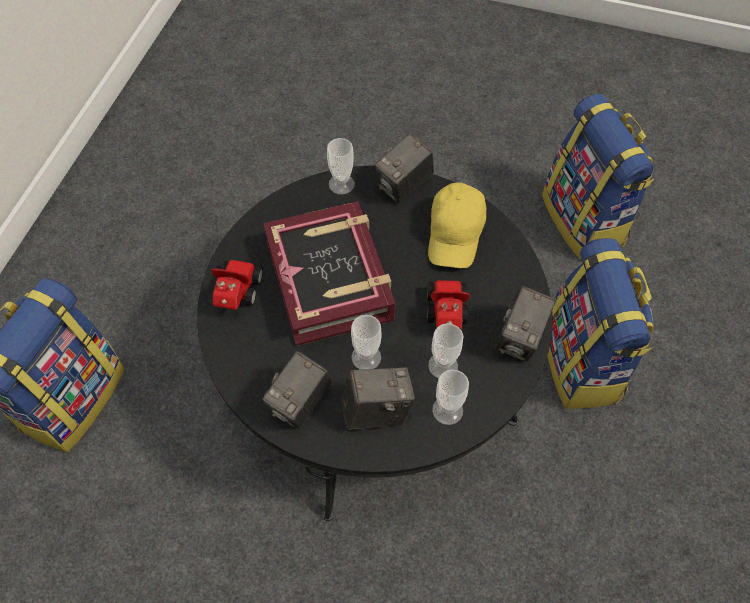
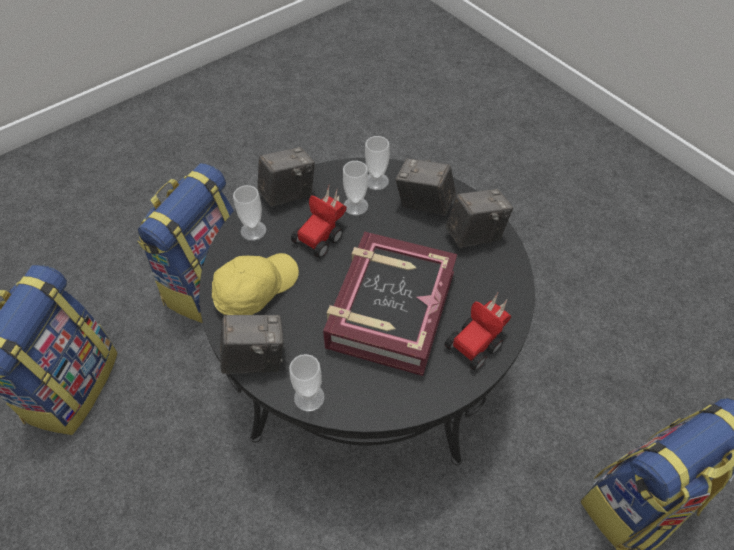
camera: 145 degrees left, 5 degrees down
(366, 357) = (405, 239): cup -> cup (253, 230)

